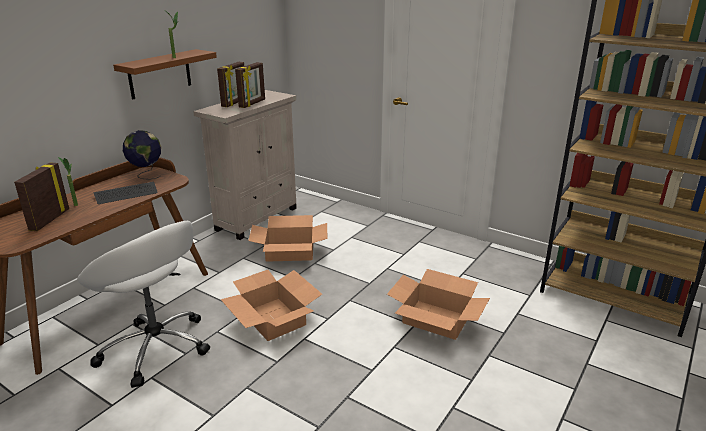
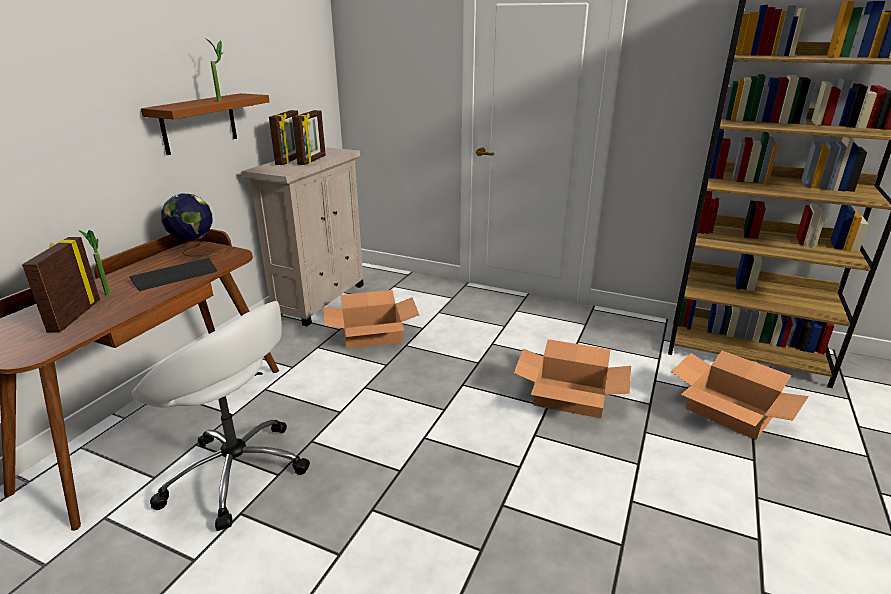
camera: 10 degrees left, 0 degrees up
(273, 319) = (378, 417): cardboard box -> cardboard box (729, 412)

